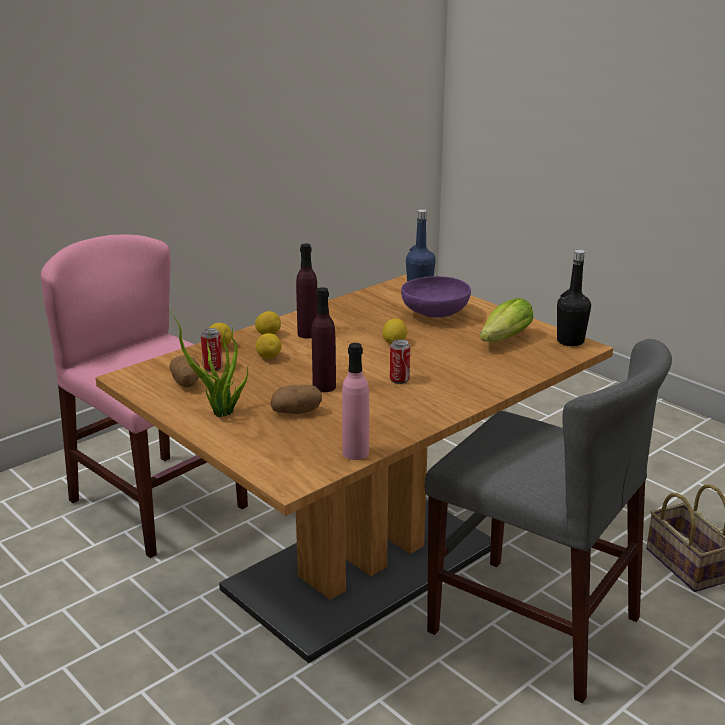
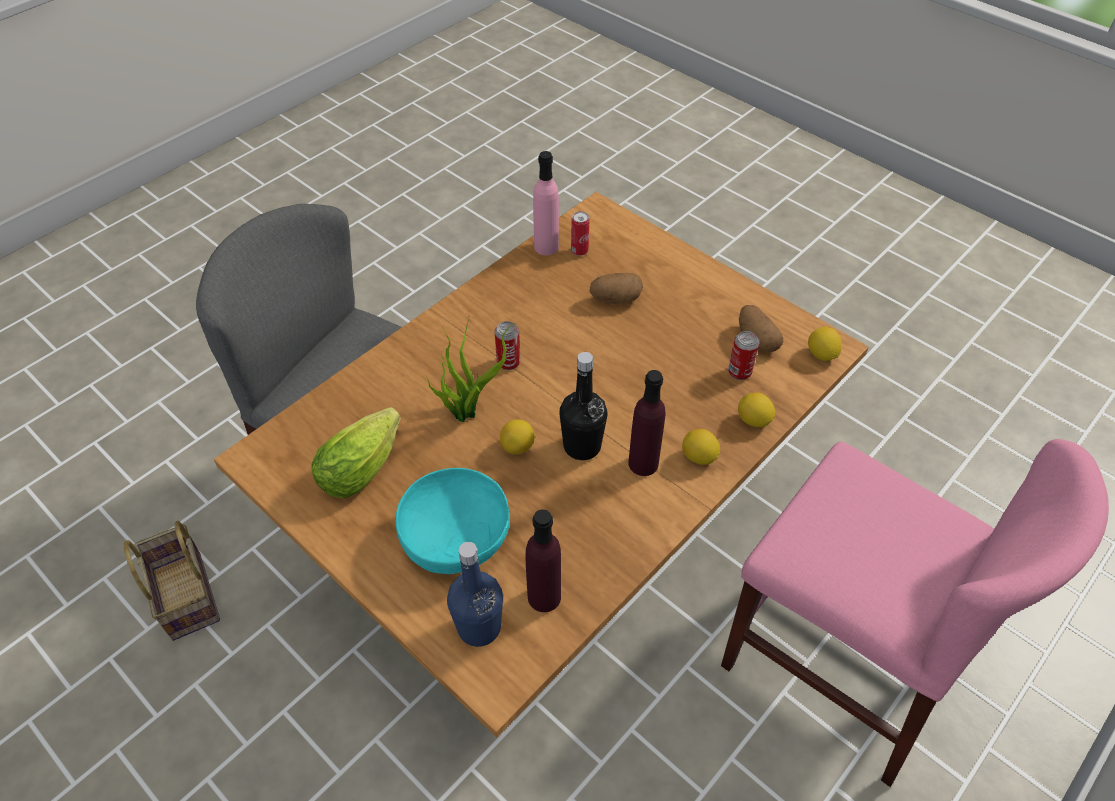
camera: 175 degrees right, 25 degrees up
(220, 414) = (693, 291): potted plant -> potted plant (468, 411)
(269, 357) = (678, 399): lemon -> lemon (821, 354)
(321, 448) = (579, 251): none -> can
(324, 387) = (595, 343): purple bottle -> purple bottle (544, 597)
(435, 315) = (456, 538): purple bowl -> turquoise bowl
(570, 341) = (268, 469): black bottle -> black bottle (582, 446)

